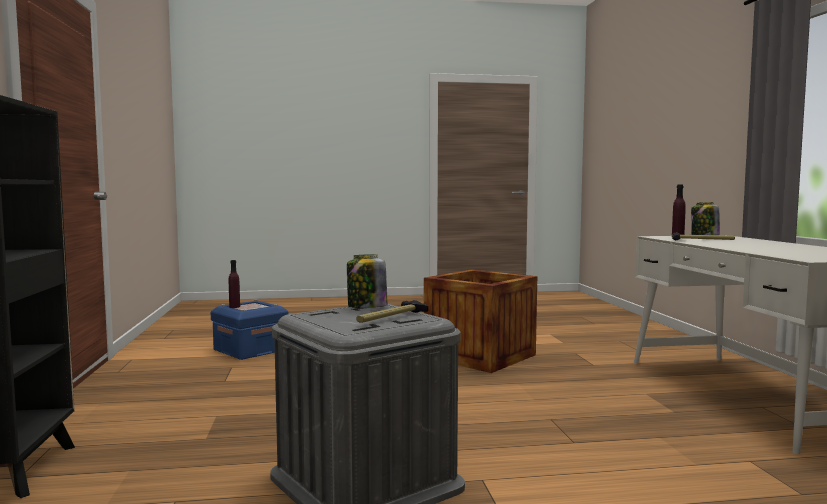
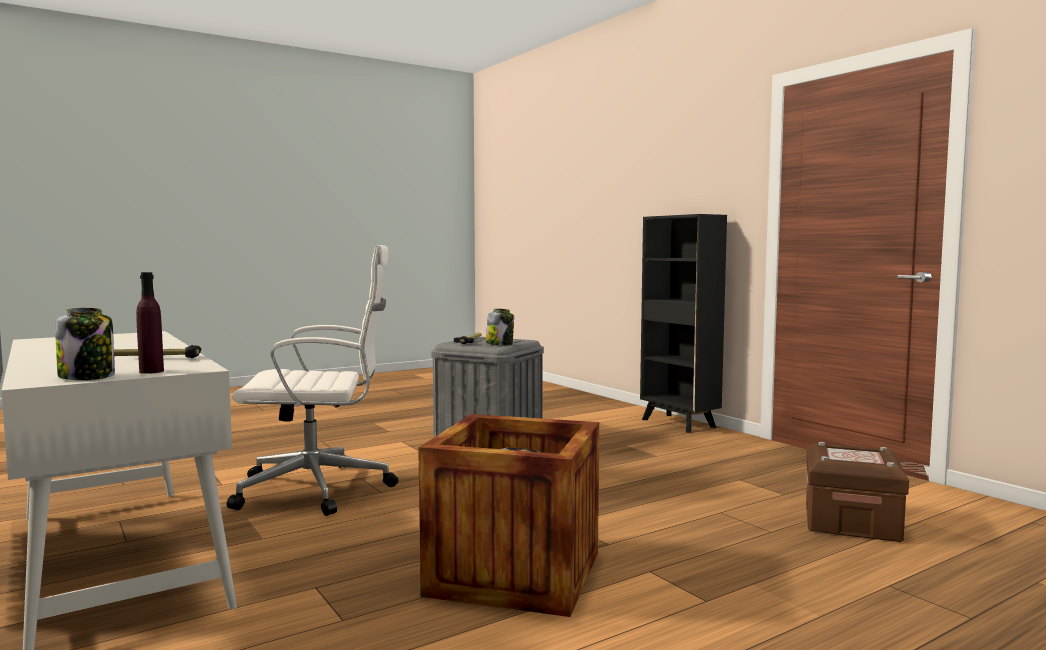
camera: 155 degrees right, 0 degrees up
(234, 307) = (860, 449): purple bottle -> none
(250, 350) = (851, 522): blue storage box -> brown storage box
(619, 432) = (319, 489): none -> white office chair

